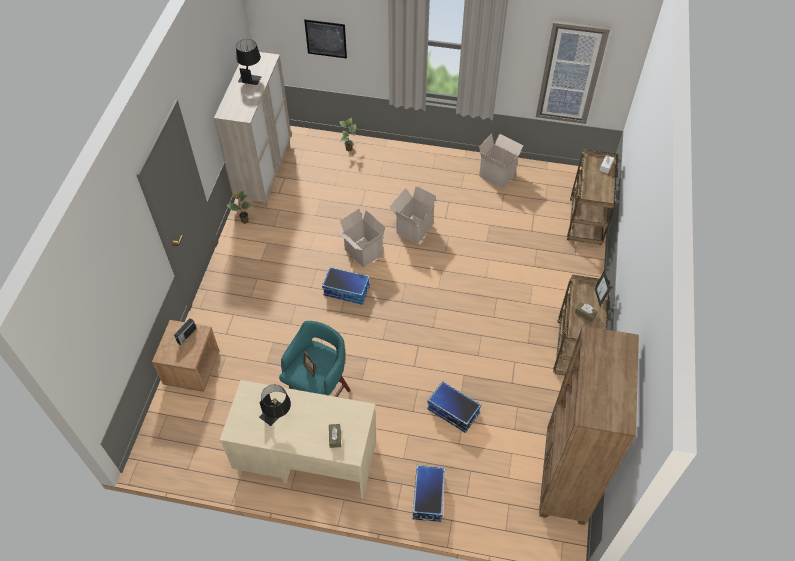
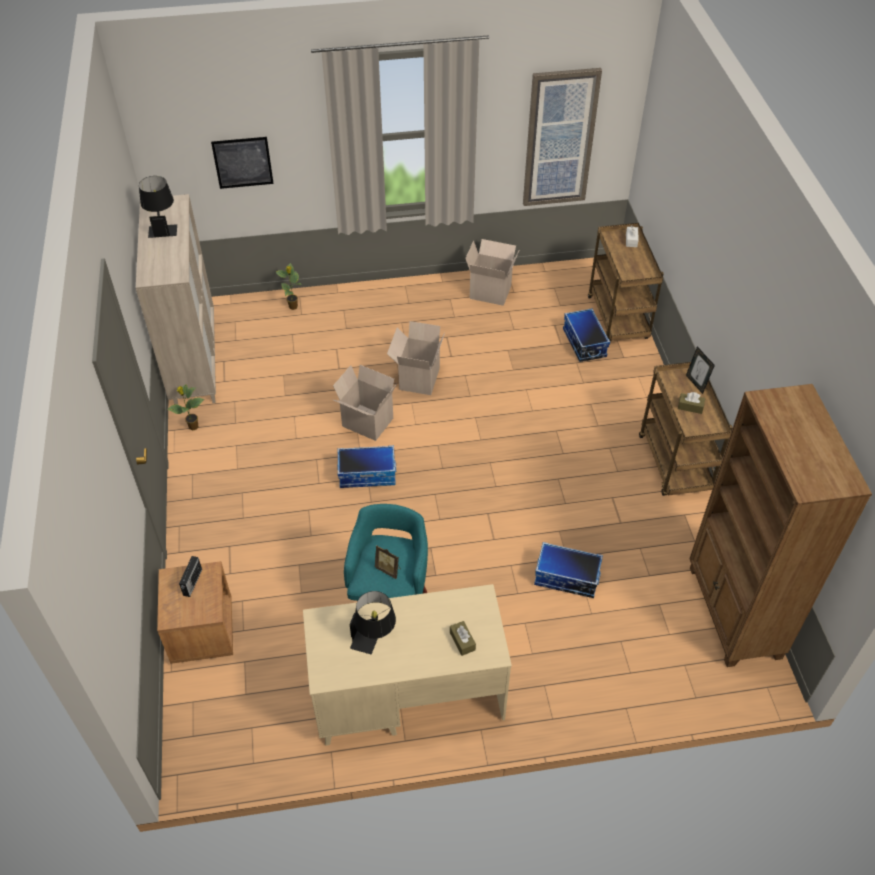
camera: 20 degrees left, 5 degrees down
(427, 497) = (584, 690): storage box -> storage box (583, 343)

